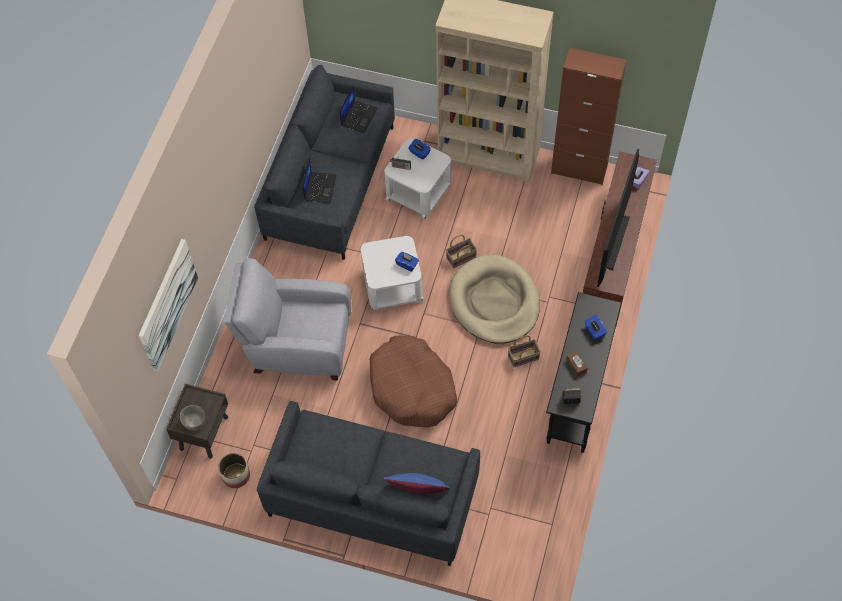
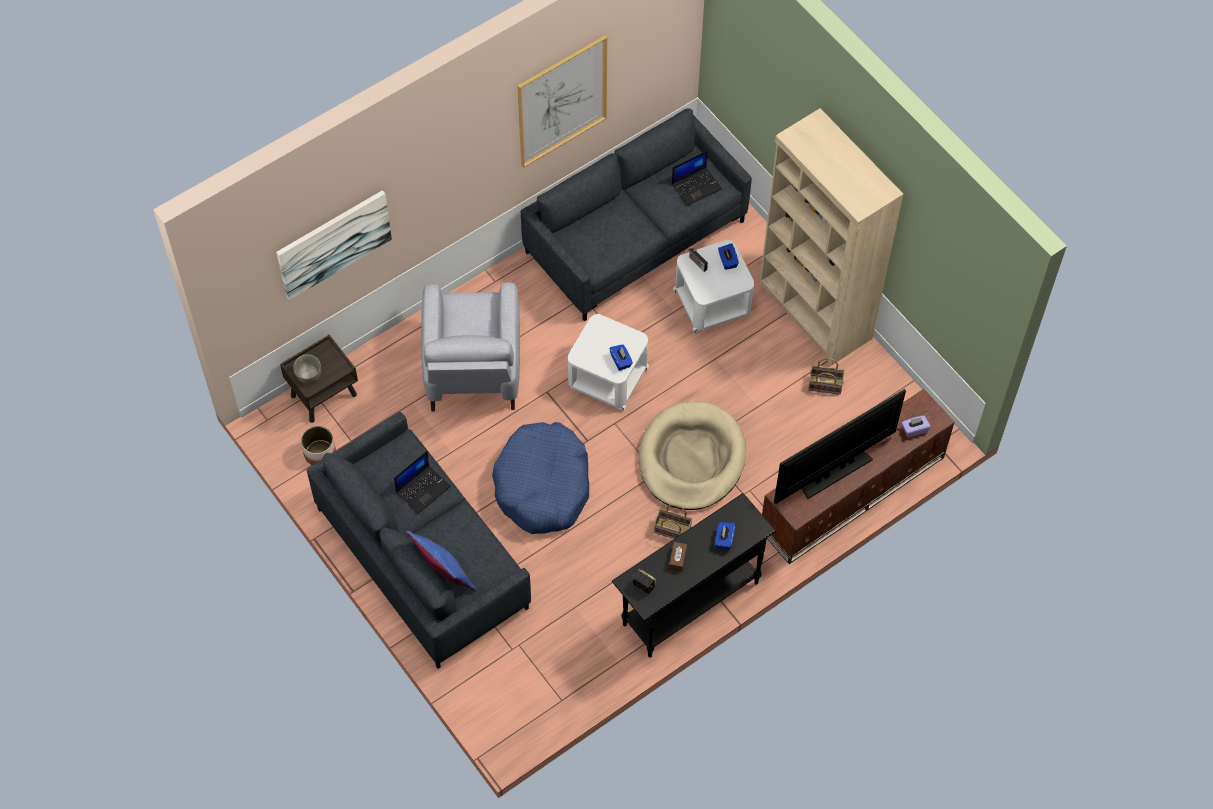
camera: 35 degrees right, 0 degrees up
(252, 99) = (562, 101): none -> picture
(297, 344) = (472, 371): grey armchair -> grey armchair turned 135 degrees counterclockwise
(320, 187) = (599, 232): laptop -> laptop (423, 488)
(412, 388) = (543, 485): brown dog bed -> blue dog bed
(461, 257) = (698, 393): basket -> basket (826, 384)
(579, 169) = (893, 386): brown cabinet -> none

